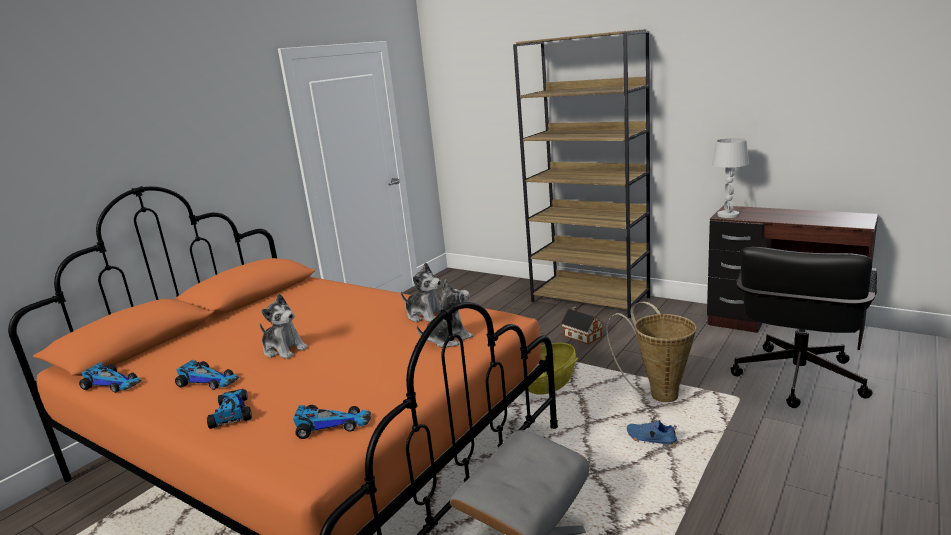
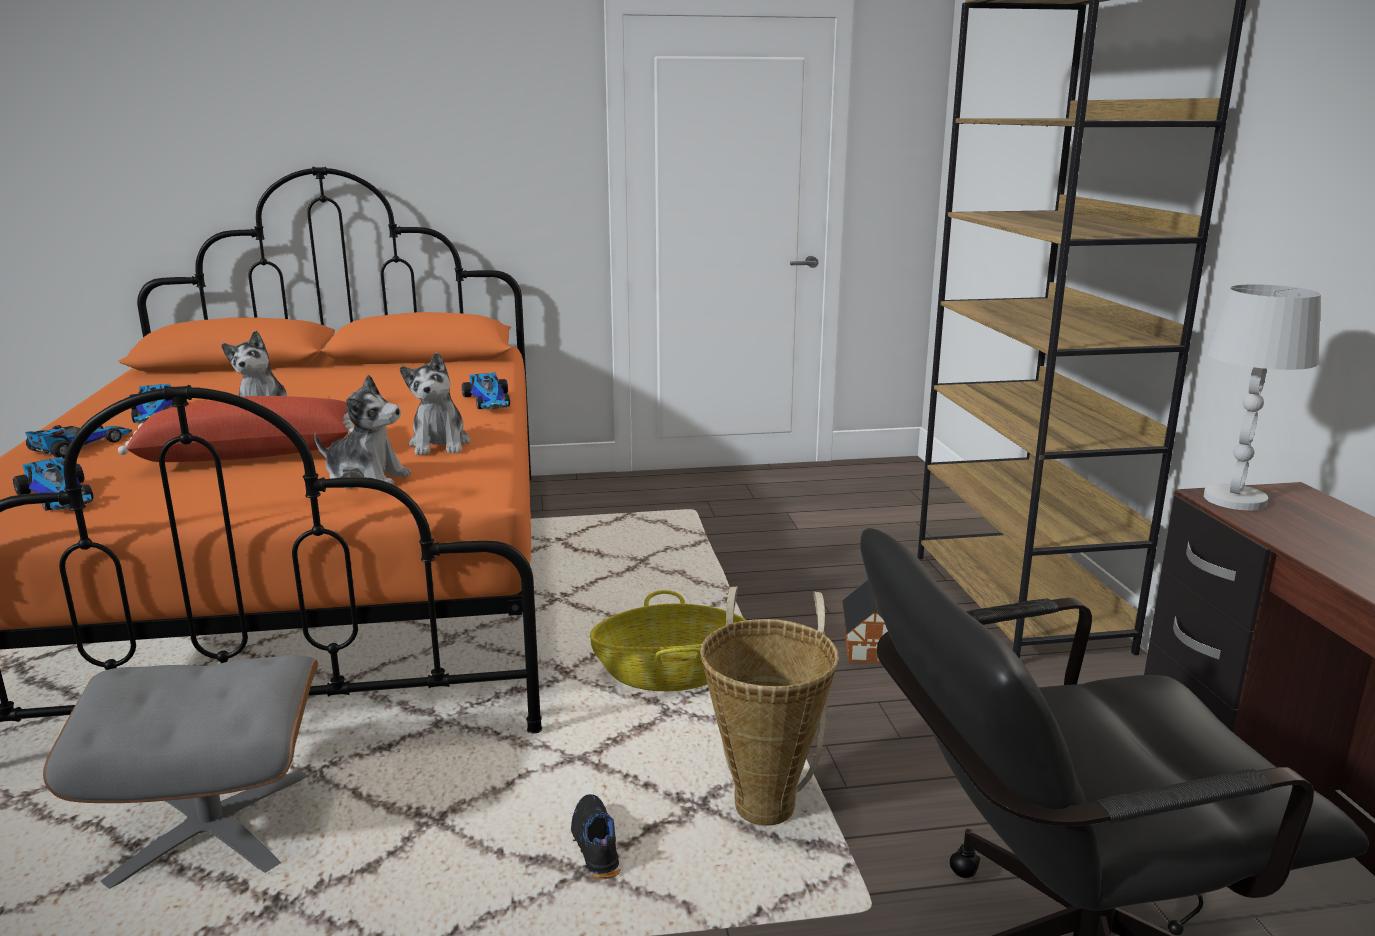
camera: 45 degrees right, 0 degrees up
(113, 384) = (129, 385): toy car -> toy car (490, 401)
(352, 362) = (251, 454): none -> red pillow
(651, 440) = (594, 846): blue shoe -> black shoe

